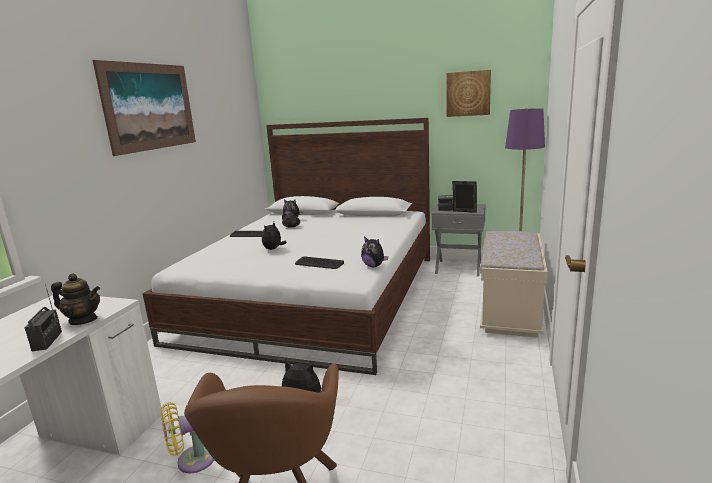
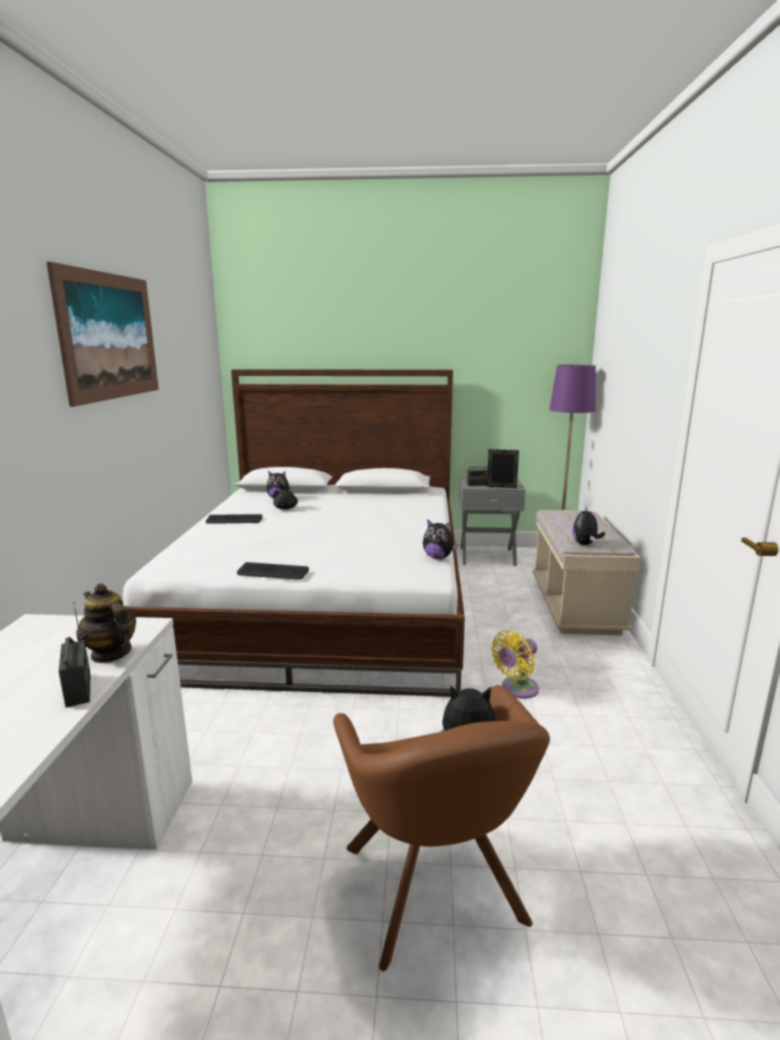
camera: 15 degrees left, 0 degrees up
(83, 320) = (111, 653): teapot -> teapot turned 135 degrees counterclockwise
(192, 460) = (273, 841): yellow fan -> yellow fan (517, 689)
(273, 249) = (285, 539): plush toy -> plush toy (585, 544)
(319, 263) = (364, 557): keyboard -> keyboard (272, 572)
(468, 93) = (501, 342): picture -> none

